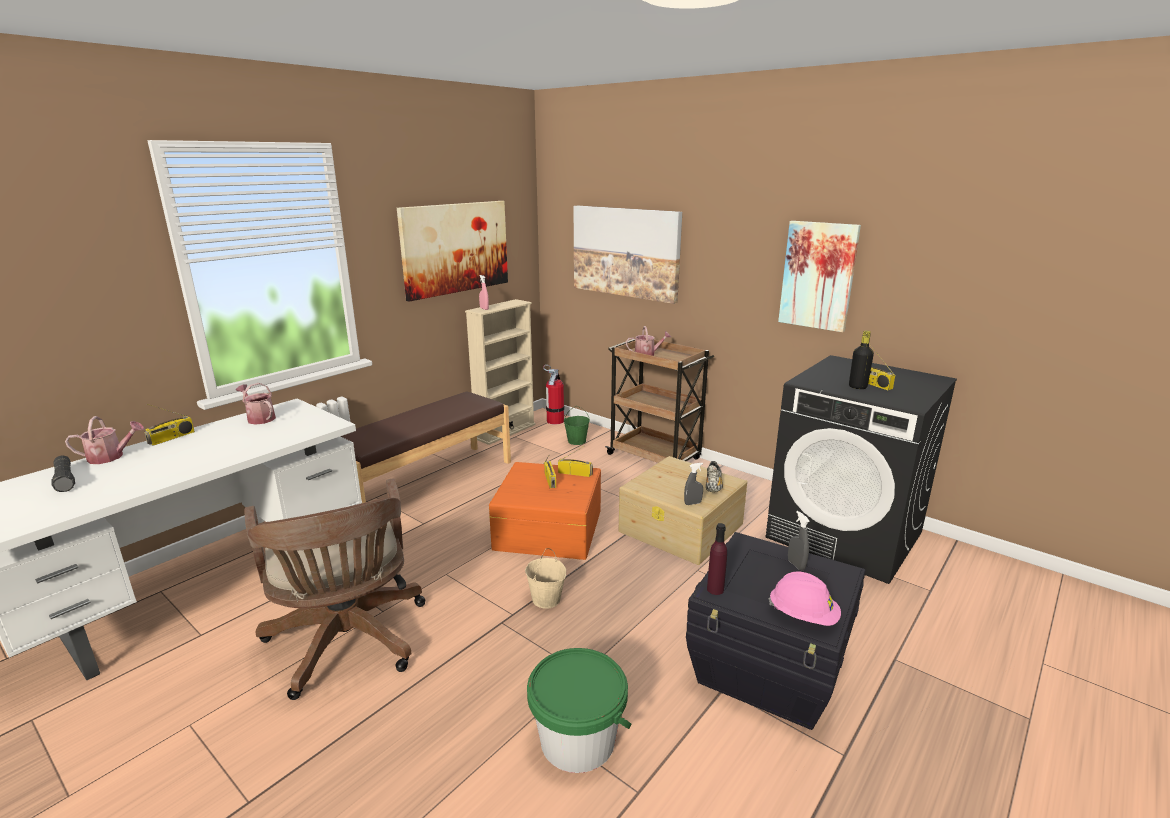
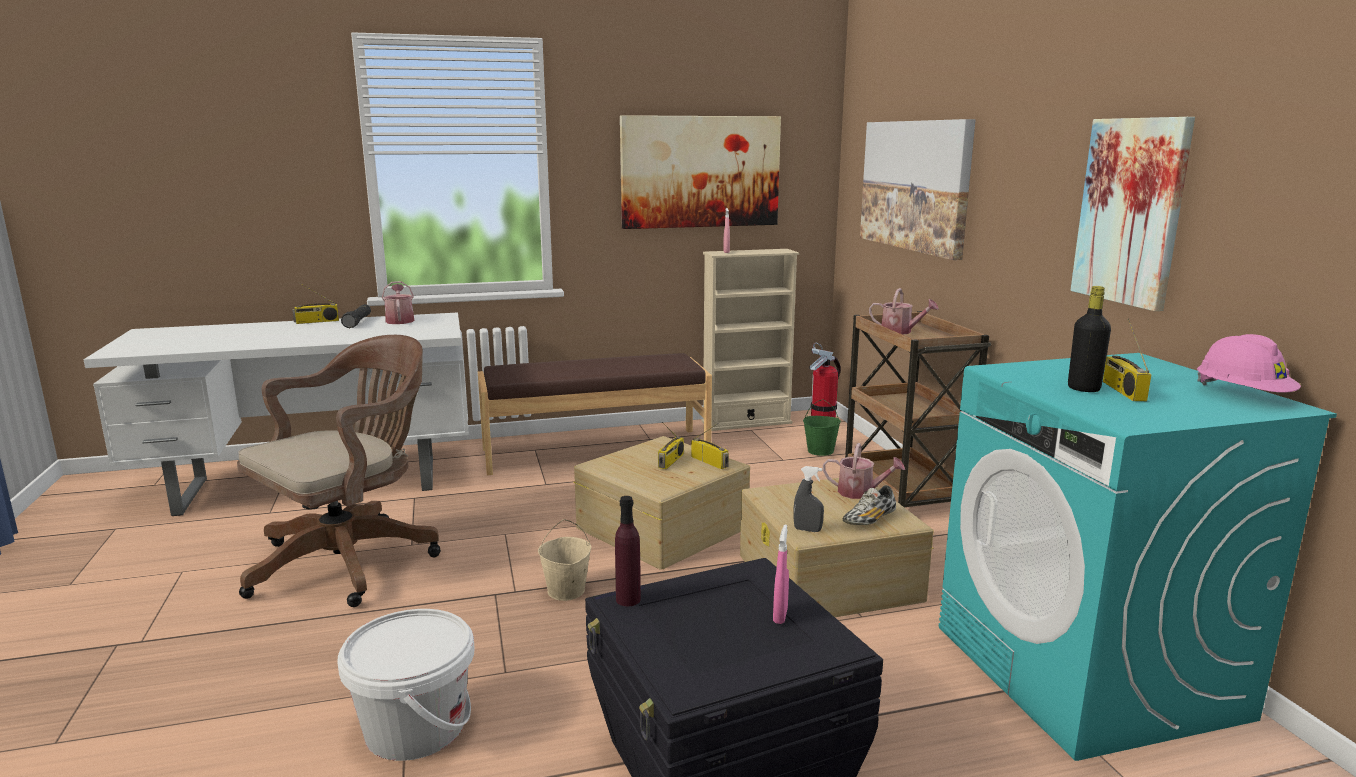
camera: 35 degrees right, 5 degrees down
(65, 480) = (207, 333): black flashlight -> black flashlight (358, 322)
(111, 457) = (258, 325): watering can -> watering can (860, 492)
(348, 644) = (351, 560): brown office chair -> brown office chair turned 150 degrees counterclockwise
(547, 528) = (661, 527): orange storage box -> beige storage box
(577, 740) = (415, 727): green bucket -> white bucket
(796, 565) = (780, 615): grey spray bottle -> pink spray bottle
(803, 616) = (687, 666): pink hard hat -> pink hard hat (1242, 395)
(845, 535) = (1087, 671): black washing machine -> turquoise washing machine

